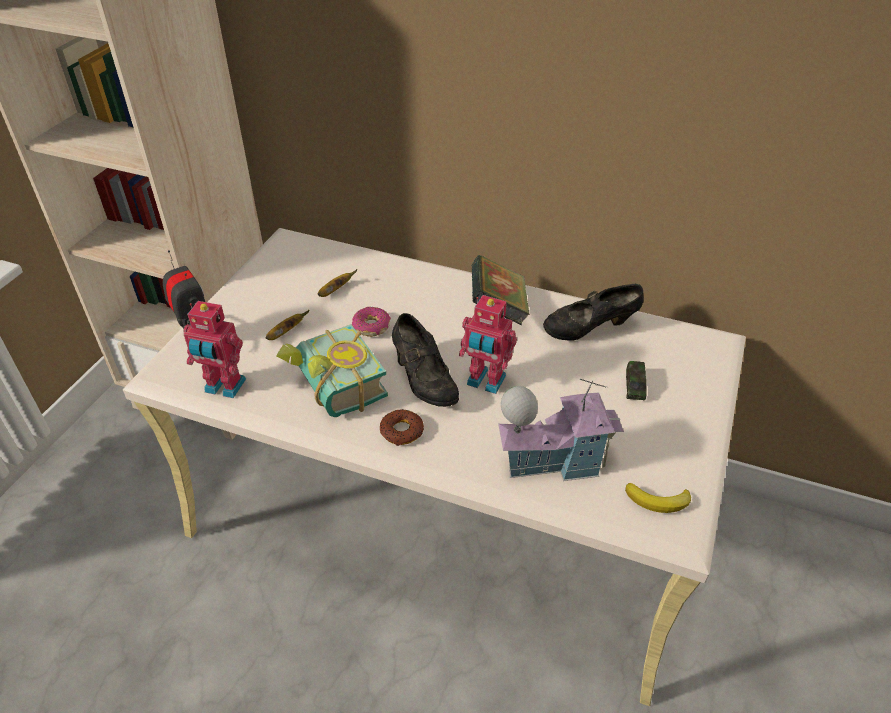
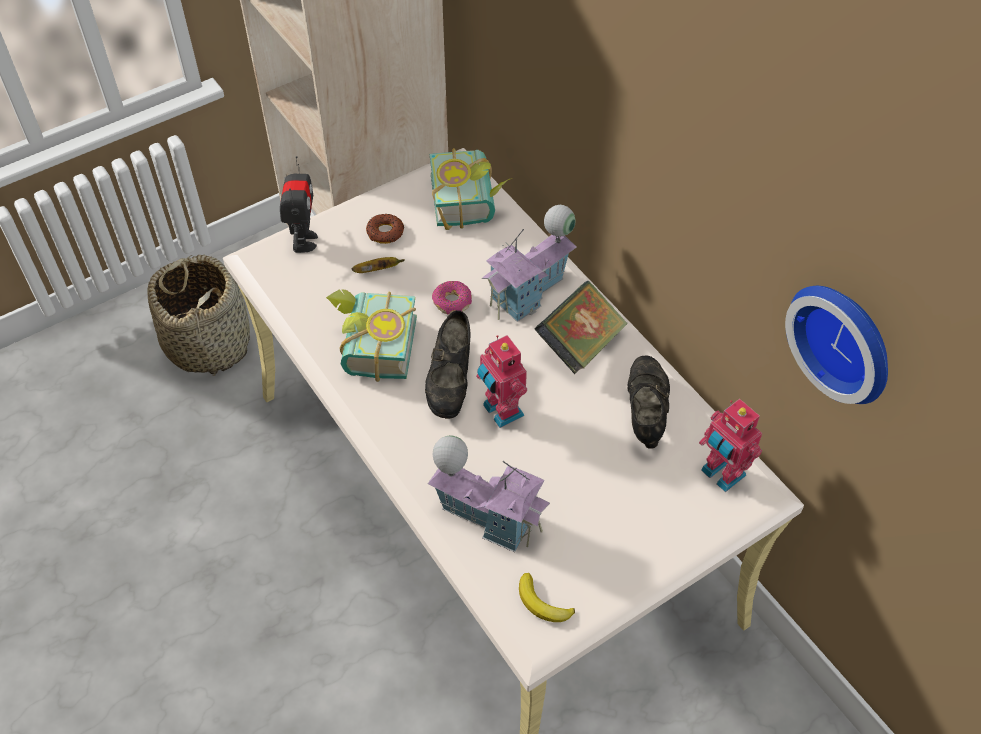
camera: 35 degrees right, 10 degrees up
(98, 519) = (208, 343): none -> basket
(224, 387) = (291, 298): toy robot -> toy robot (721, 474)
(321, 256) = (471, 201): none -> book
(335, 290) = (452, 247): banana -> none
(402, 431) = (393, 417): donut -> donut (385, 232)
(426, 293) = (529, 292): none -> toy house
(589, 330) = (645, 412): black shoe -> black shoe turned 75 degrees clockwise
(635, 386) = (629, 492): toy car -> none
(774, 151) = (845, 339): none -> wall clock

